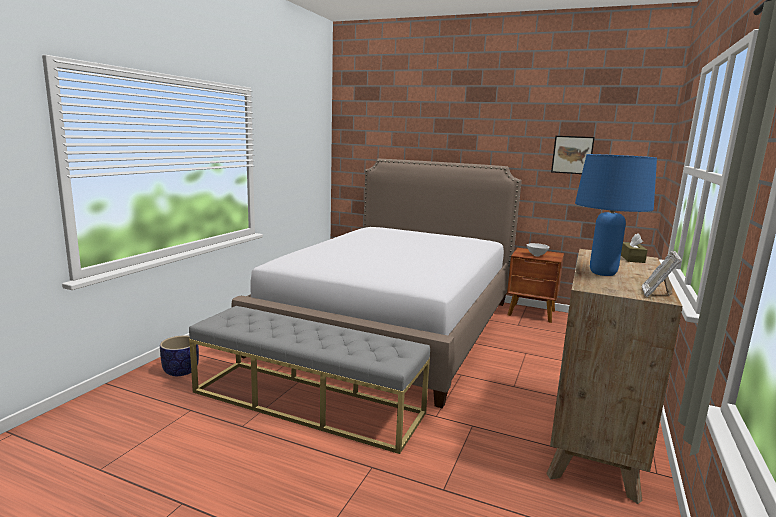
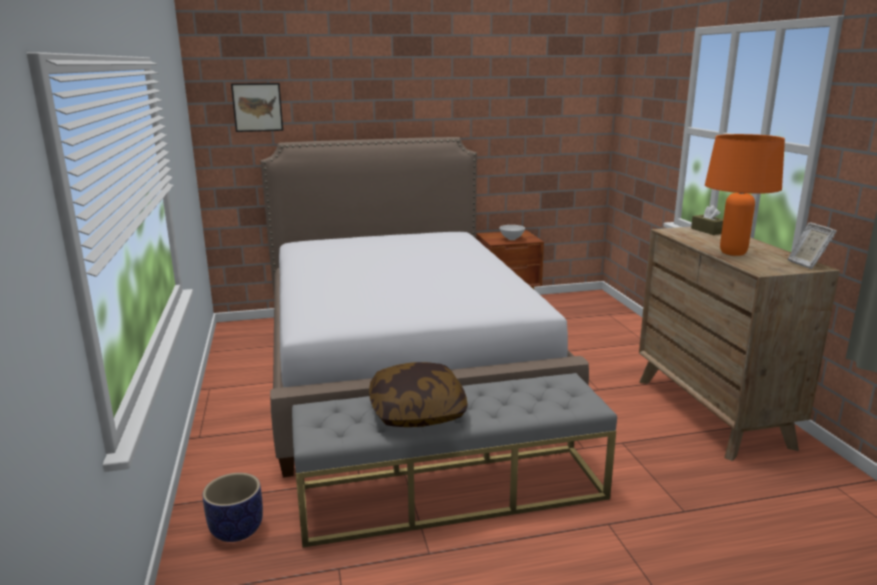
camera: 35 degrees left, 5 degrees up
(284, 329) = (417, 411): none -> pillow
(572, 155) = (525, 116): picture -> picture (257, 107)
(602, 273) = (732, 253): blue table lamp -> orange table lamp

